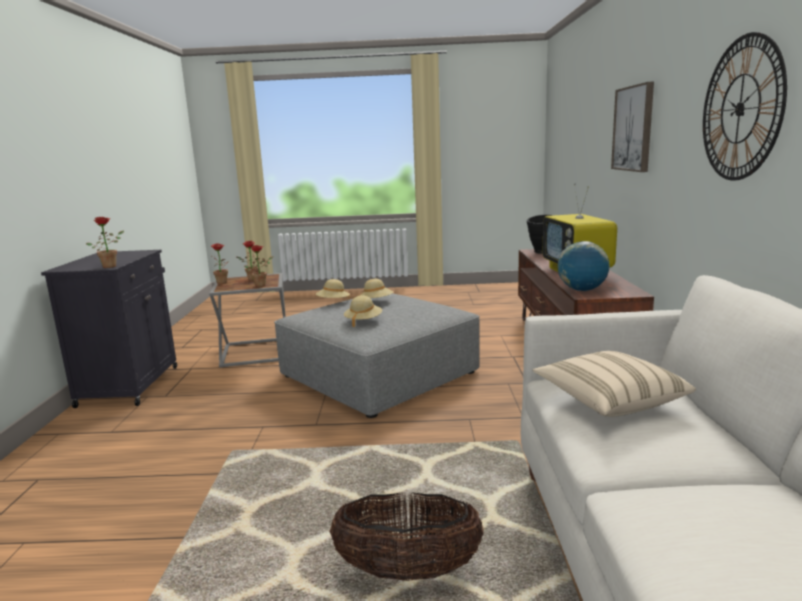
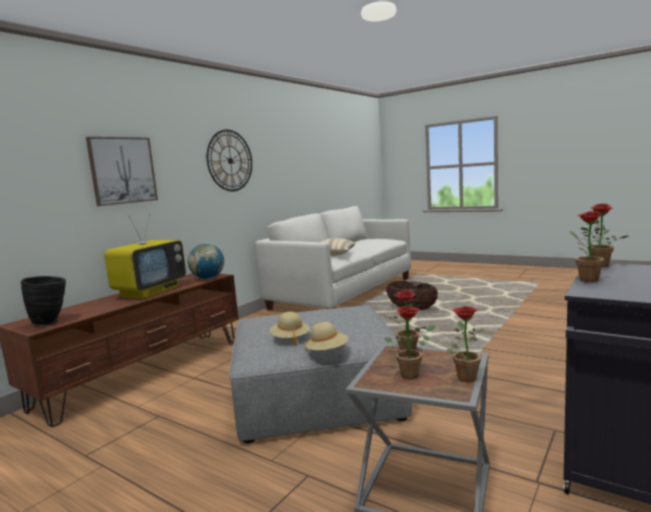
camera: 145 degrees left, 5 degrees down
(137, 257) = (585, 279): none -> potted plant
(363, 321) = (339, 318): beige hat -> none

